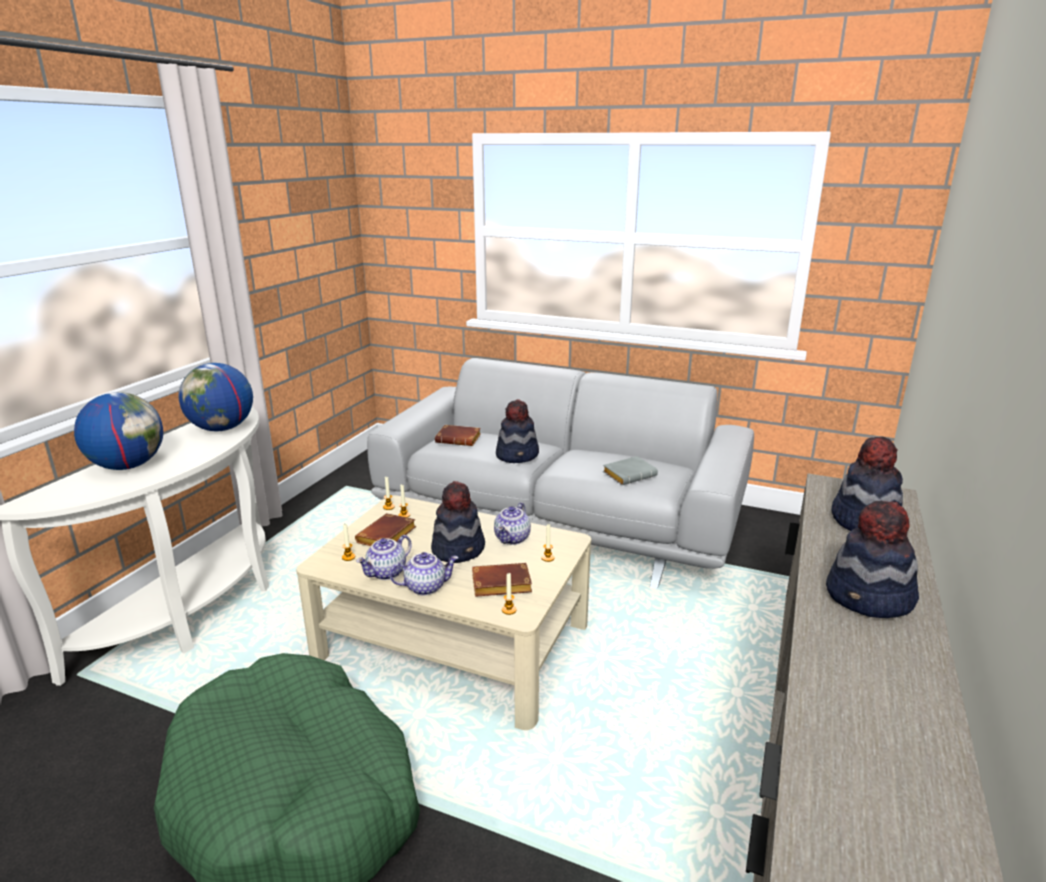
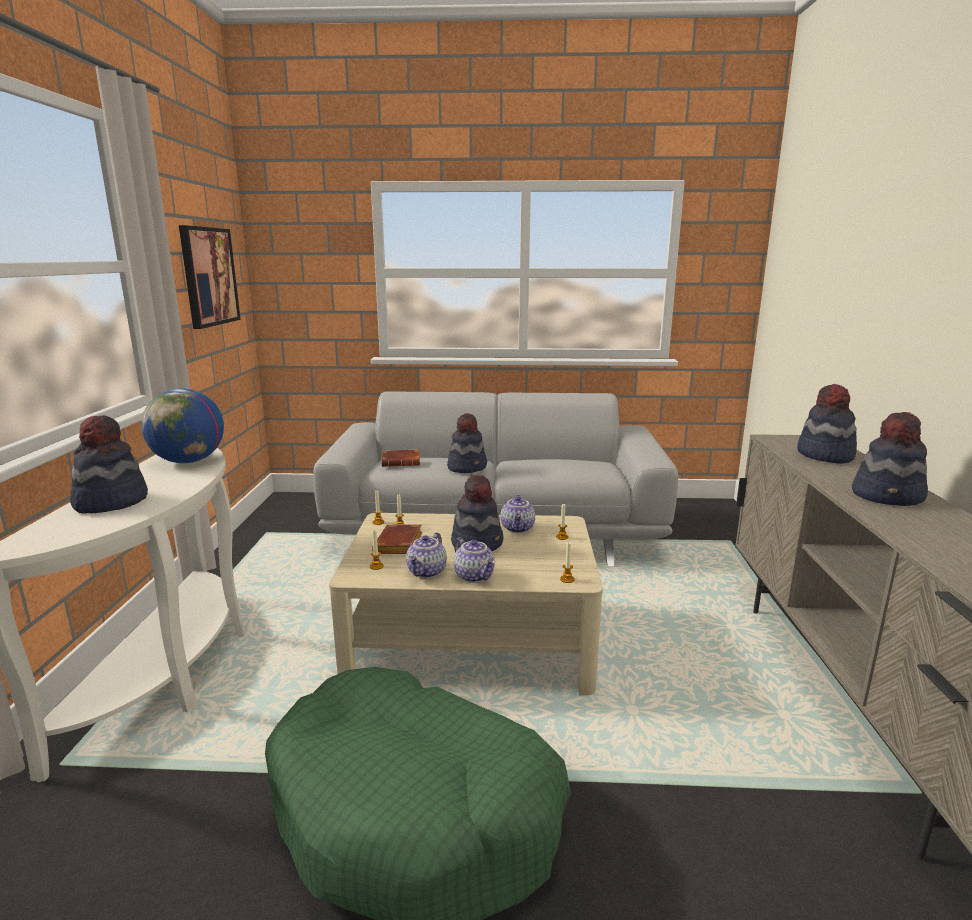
camera: 20 degrees left, 5 degrees down
(128, 466) = (110, 501): globe -> hat
(303, 236) = (209, 276): none -> picture
(425, 587) = (475, 576): teapot -> teapot turned 90 degrees clockwise
(499, 586) = (541, 564): brown book -> none
(629, 474) = (576, 468): grey book -> none

